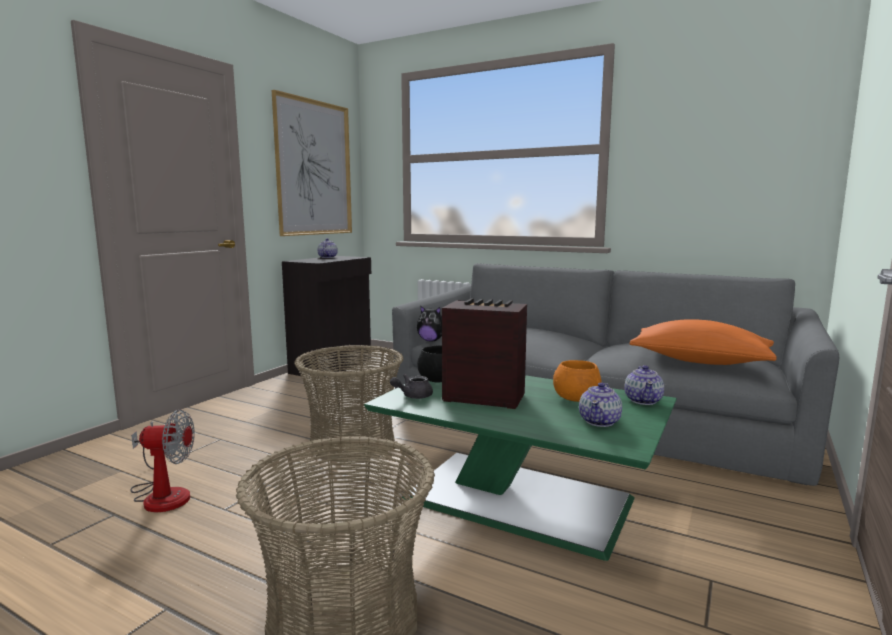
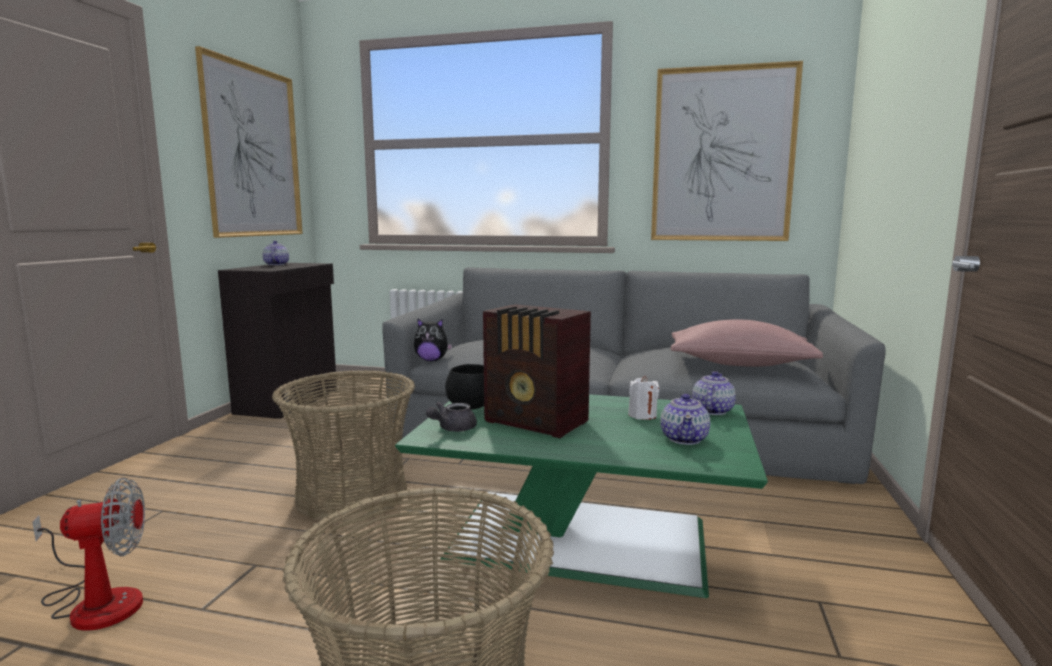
camera: 15 degrees left, 0 degrees up
(482, 397) = (537, 422): radio -> radio turned 150 degrees counterclockwise
(576, 399) = (642, 415): orange bowl -> white candle
(643, 400) = (712, 410): teapot -> teapot turned 150 degrees counterclockwise
(700, 361) = (739, 364): orange pillow -> pink pillow
(716, 162) = (722, 155): none -> picture

